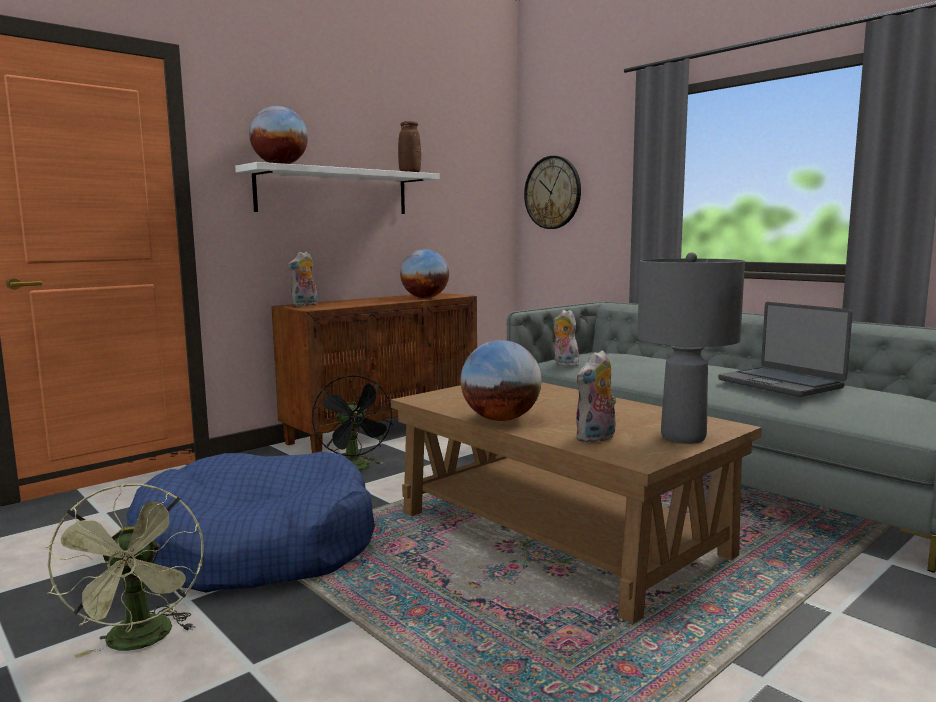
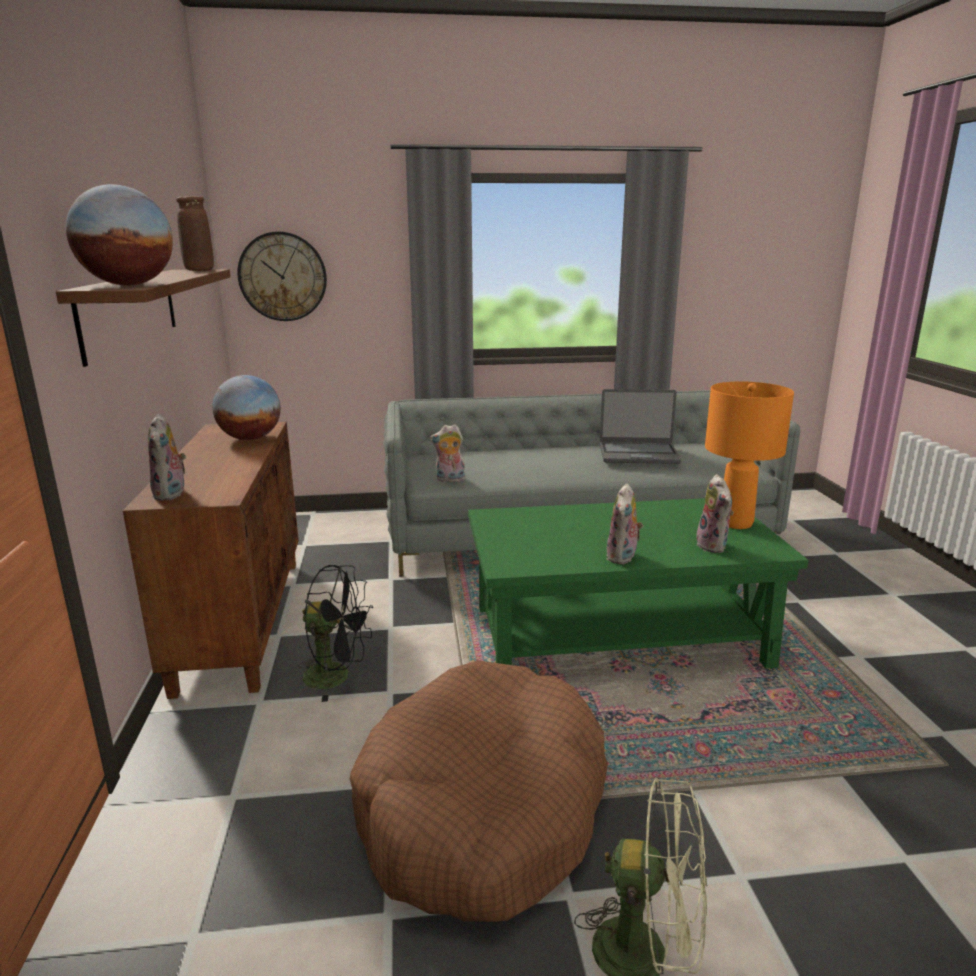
camera: 55 degrees left, 10 degrees up
(256, 548) = (483, 809): blue dog bed -> brown dog bed
(334, 192) = (130, 311): white shelf -> brown shelf
(501, 419) = (623, 557): globe -> plush toy
(560, 534) = (618, 635): brown coffee table -> green coffee table
(684, 437) = (735, 522): grey table lamp -> orange table lamp

